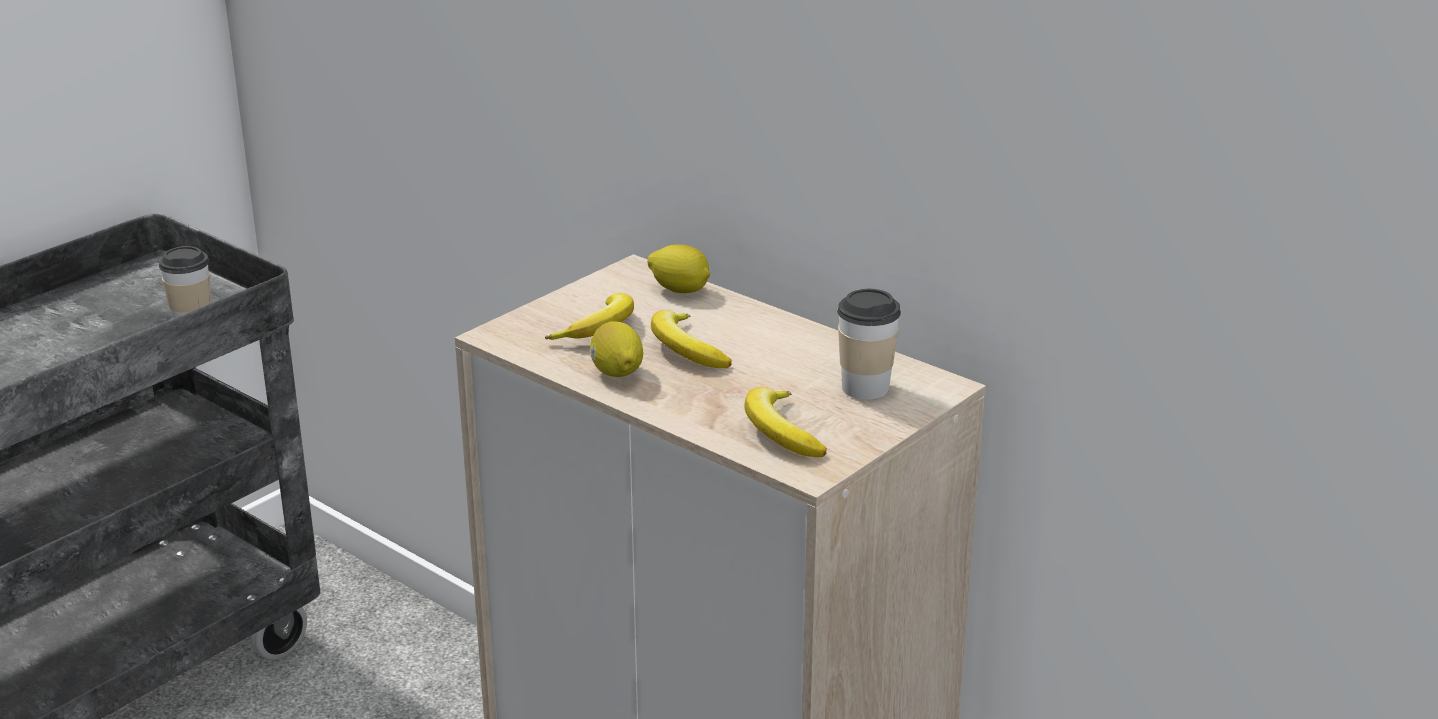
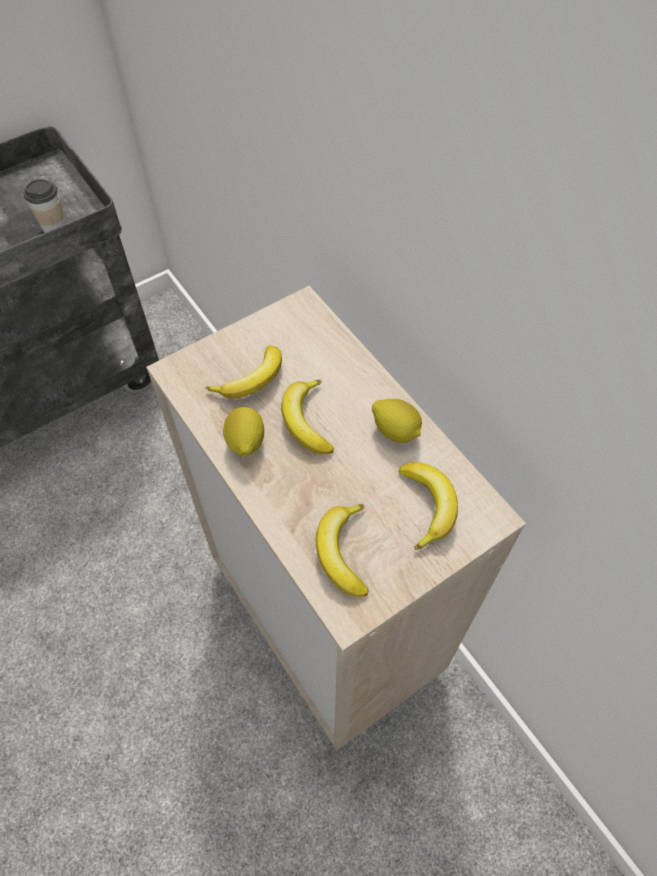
camera: 15 degrees right, 30 degrees up
(680, 290) = (328, 341): lemon -> lemon (396, 430)
(865, 388) = (428, 506): cup -> banana

